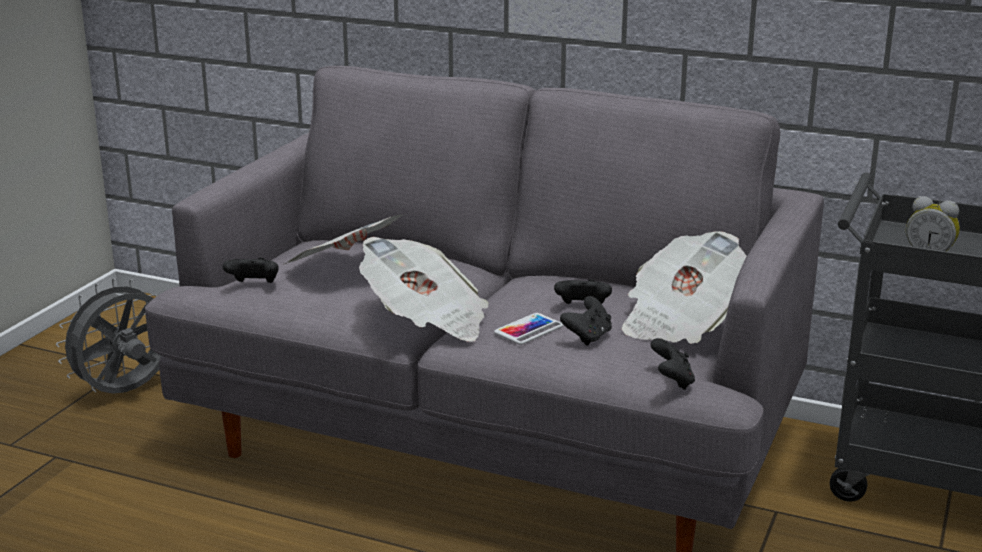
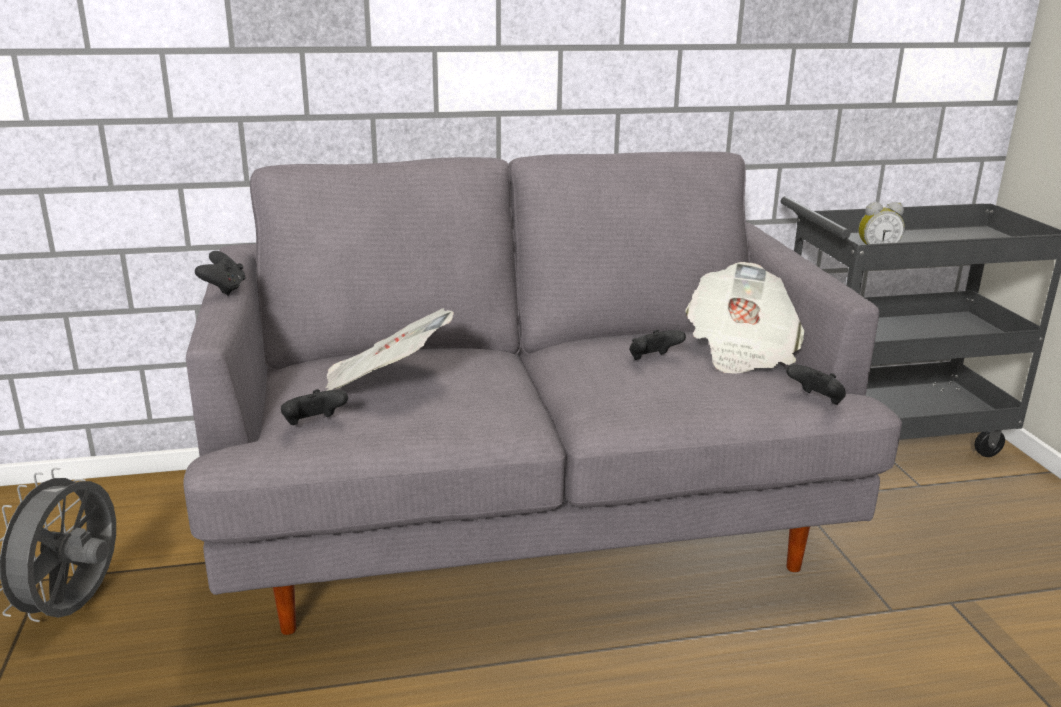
camera: 35 degrees left, 0 degrees up
(427, 320) = (543, 409): newspaper -> none
(528, 329) = (644, 391): phone -> none
(588, 337) = (700, 383): black game controller -> black game controller (224, 290)

